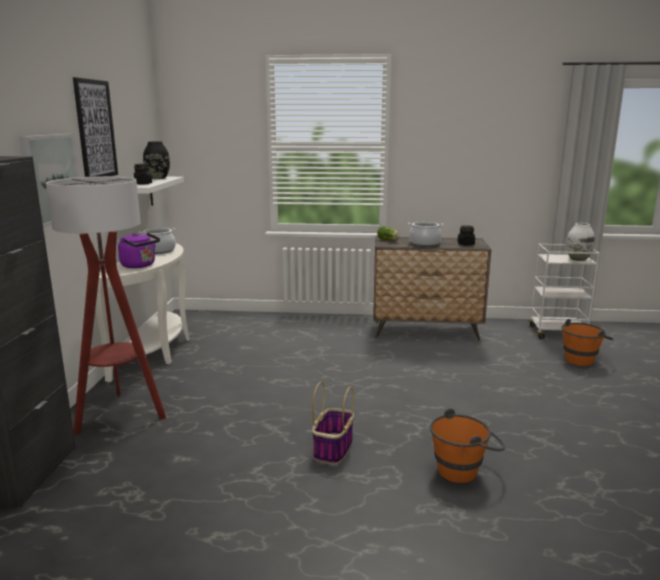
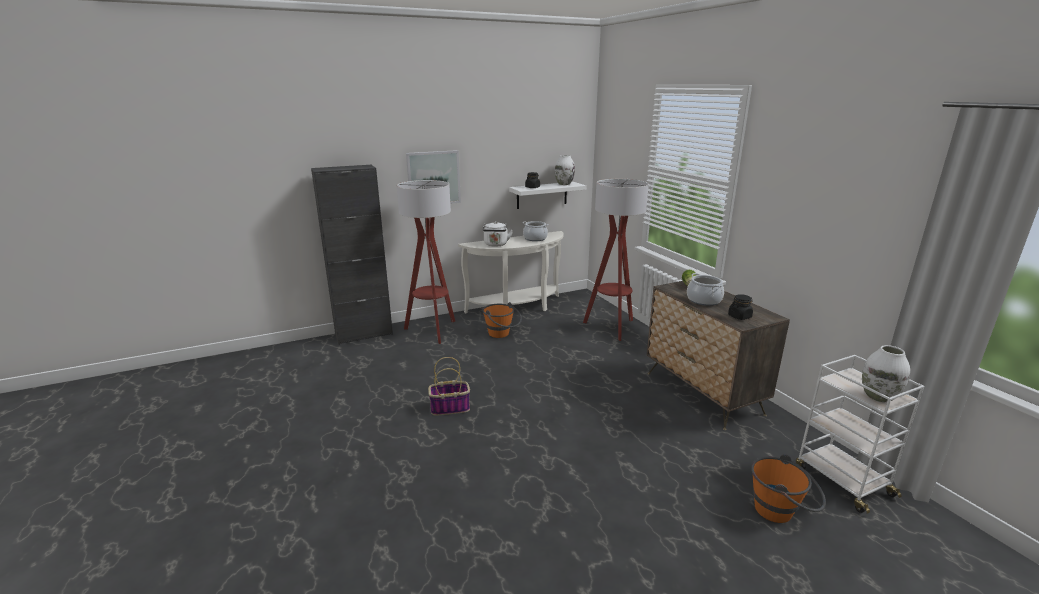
camera: 60 degrees right, 5 degrees up
(95, 129) = (492, 147): picture -> none
(140, 266) = (496, 245): purple kettle -> white kettle
(157, 178) = (564, 184): black vase -> white vase
(275, 325) = (611, 327): none -> floor lamp
(464, 470) = (464, 471): orange bucket -> orange bucket (502, 334)

